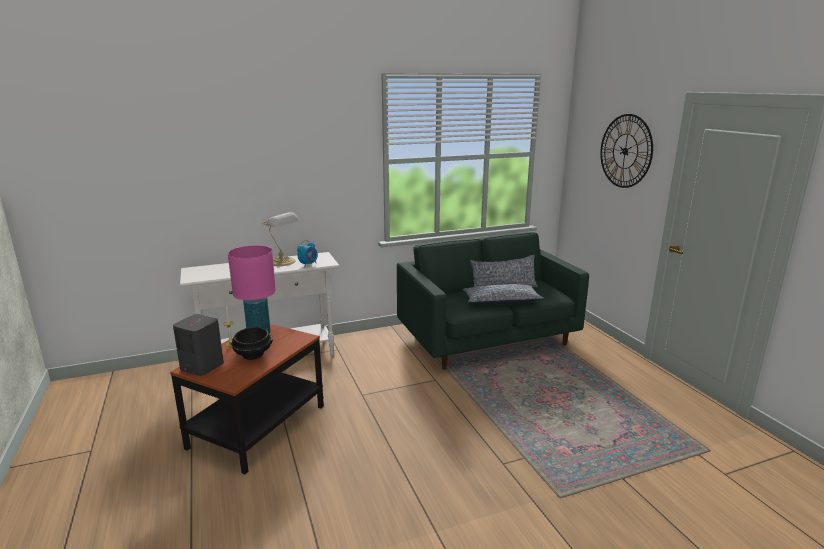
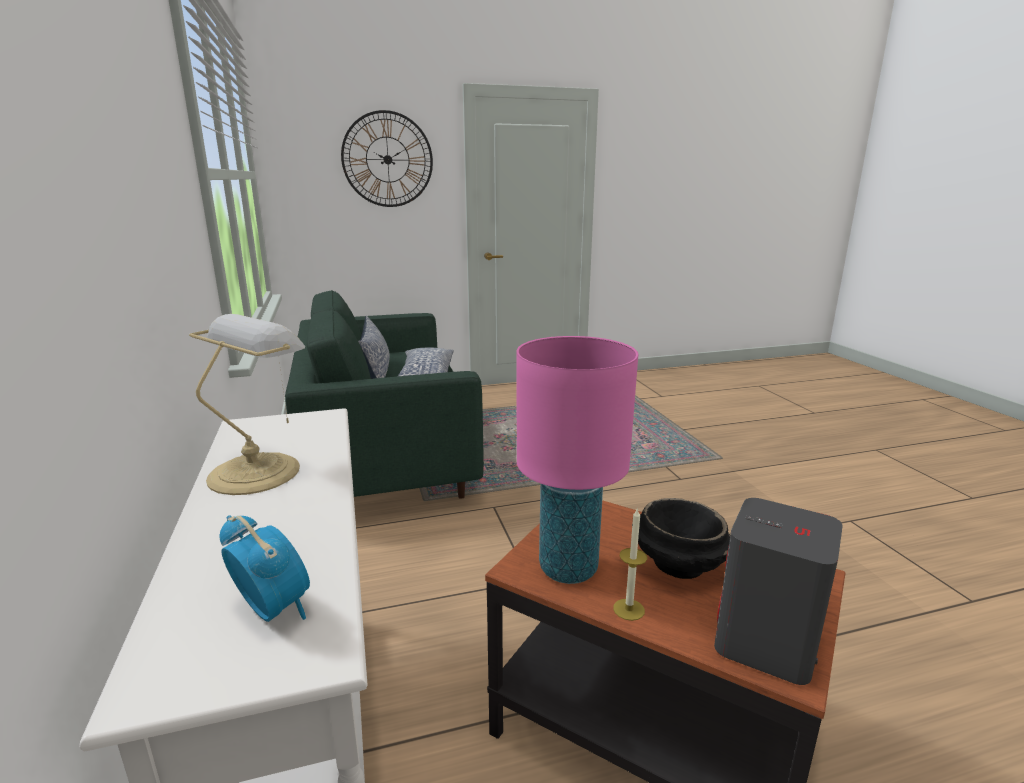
camera: 85 degrees left, 0 degrees up
(308, 264) = (316, 437): alarm clock -> alarm clock (273, 609)

